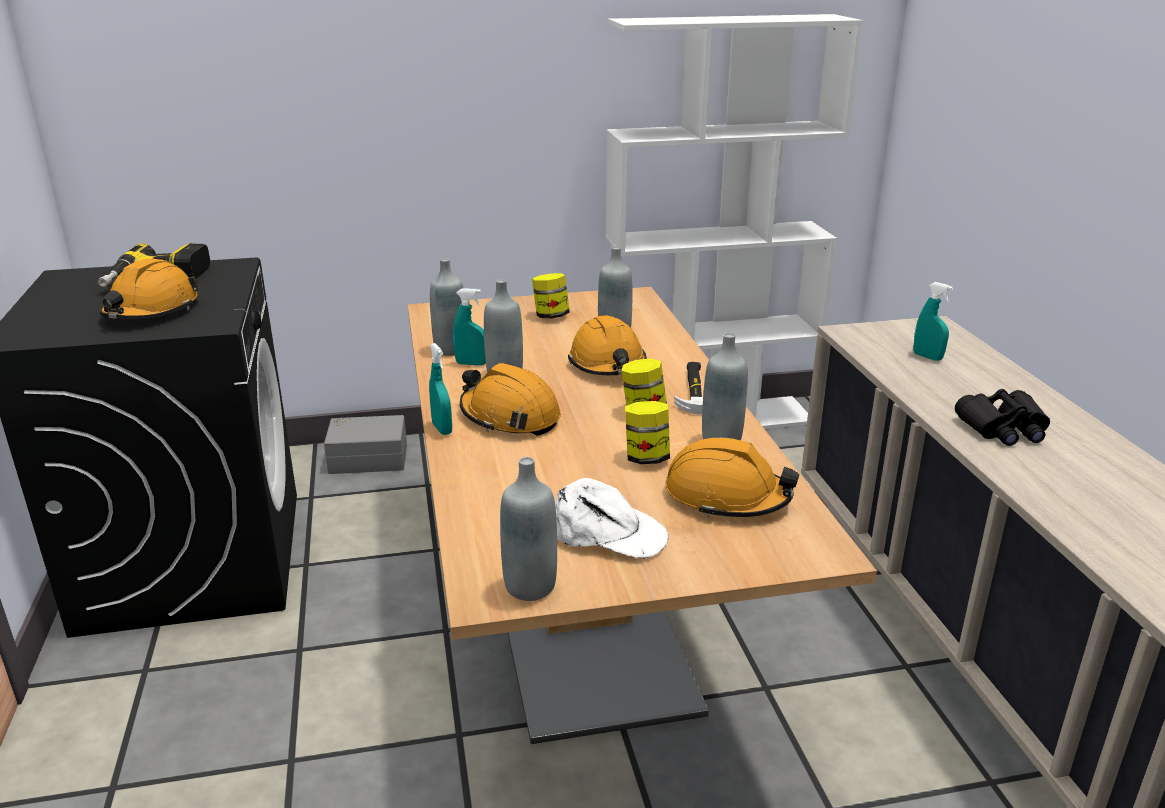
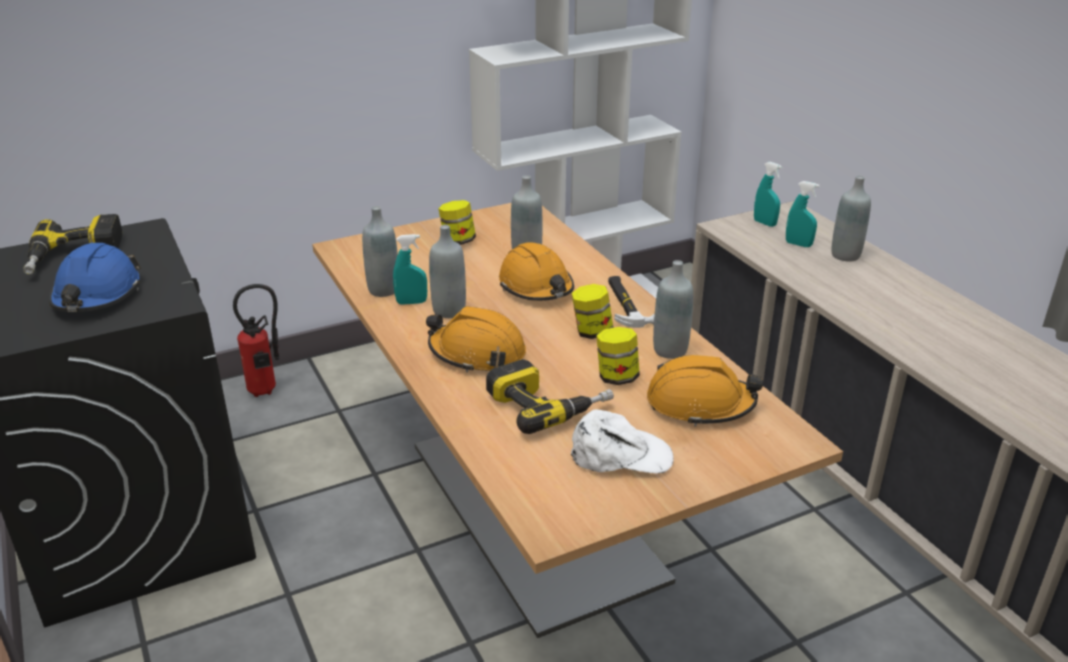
camera: 15 degrees left, 5 degrees up
(151, 311) = (97, 295): orange hard hat -> blue hard hat
(368, 457) = (267, 391): grey storage box -> fire extinguisher
(442, 429) = (422, 375): turquoise spray bottle -> turquoise spray bottle (764, 223)
(530, 586) = (582, 515): grey bottle -> grey bottle (845, 255)
(556, 473) = (547, 404): none -> power drill
(1003, 429) = (883, 306): black binoculars -> none

